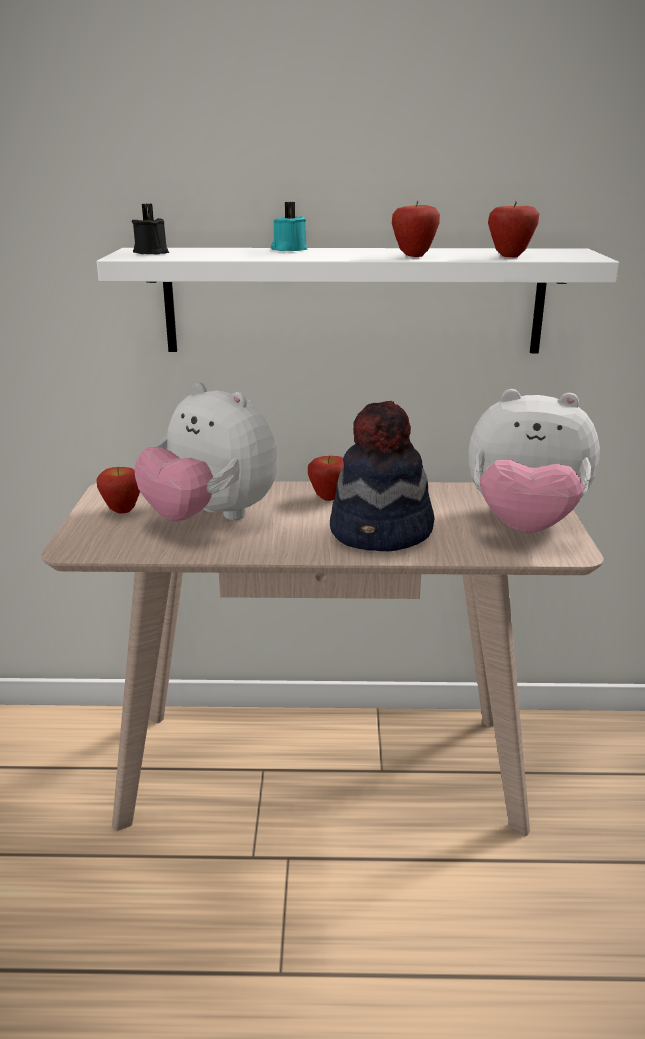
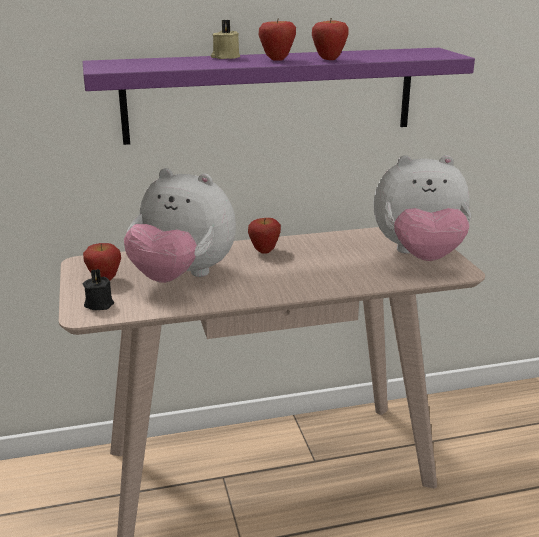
camera: 15 degrees left, 0 degrees up
(151, 253) = (119, 65): black candle -> black candle (99, 304)
(288, 250) = (225, 57): turquoise candle -> beige candle
(353, 301) = (271, 95): white shelf -> purple shelf
(382, 533) = (321, 273): hat -> none
(510, 256) = (397, 57): apple -> apple (277, 60)

